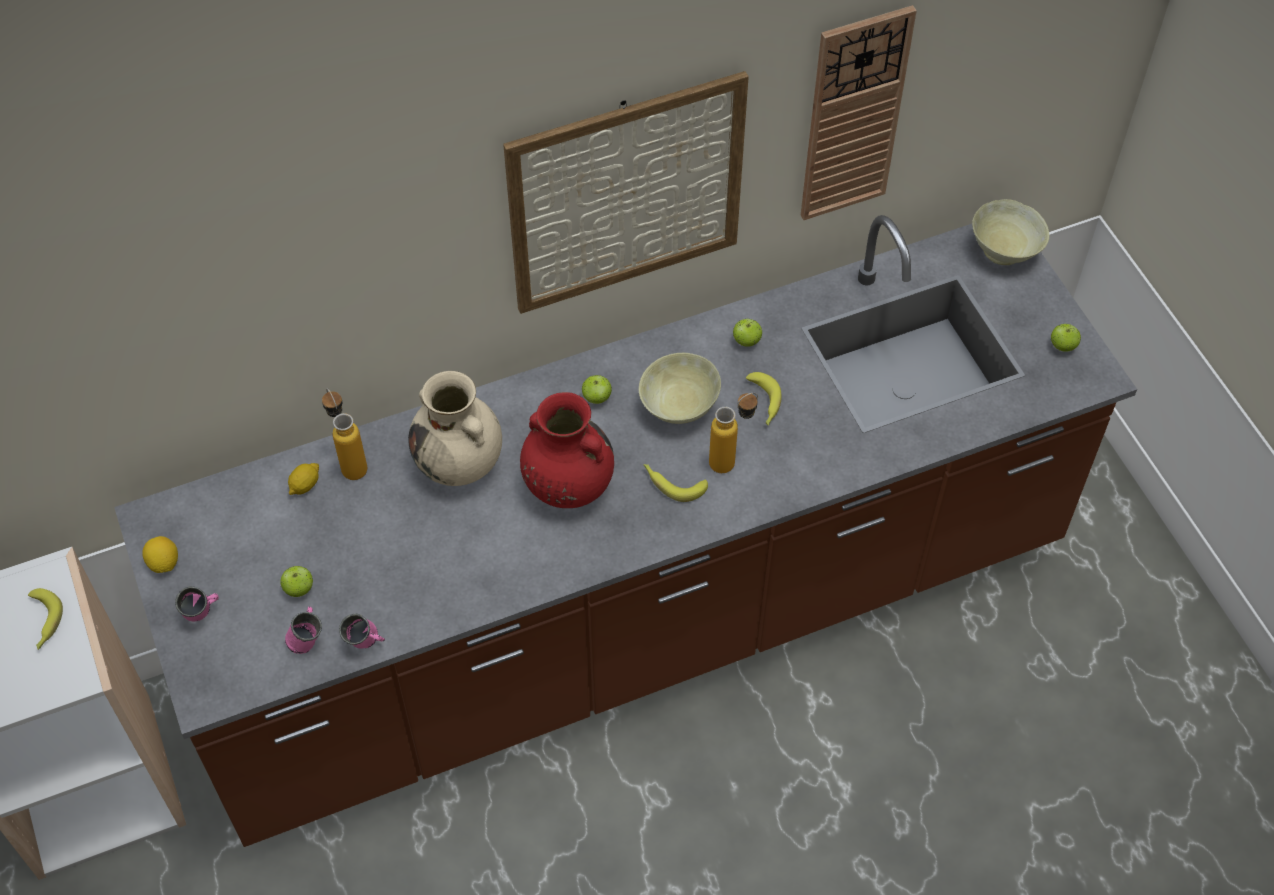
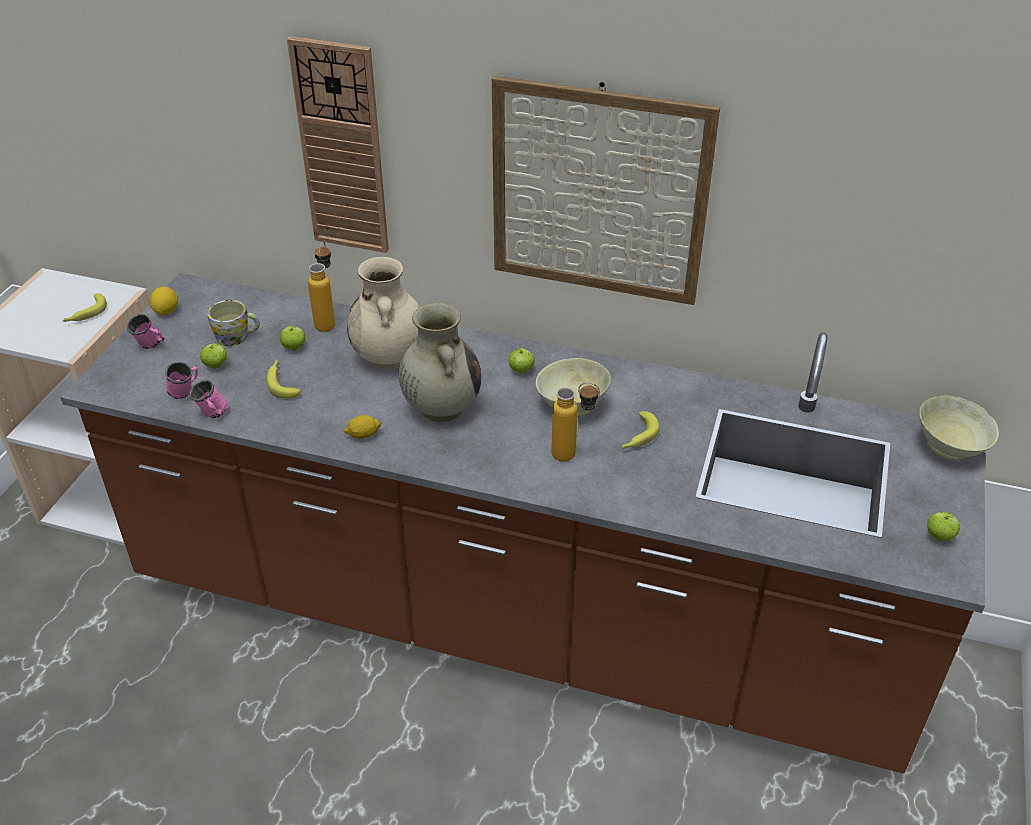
camera: 40 degrees right, 15 degrees down
(280, 542) = (237, 337): none -> mug
(305, 485) = (288, 318): lemon -> lemon (363, 435)
(567, 486) = (441, 406): red vase -> beige vase
(672, 483) = (514, 445): banana -> banana (282, 383)
(746, 341) = (667, 395): apple -> apple (294, 347)
(853, 115) = (826, 219): wall clock -> wall clock (342, 149)

